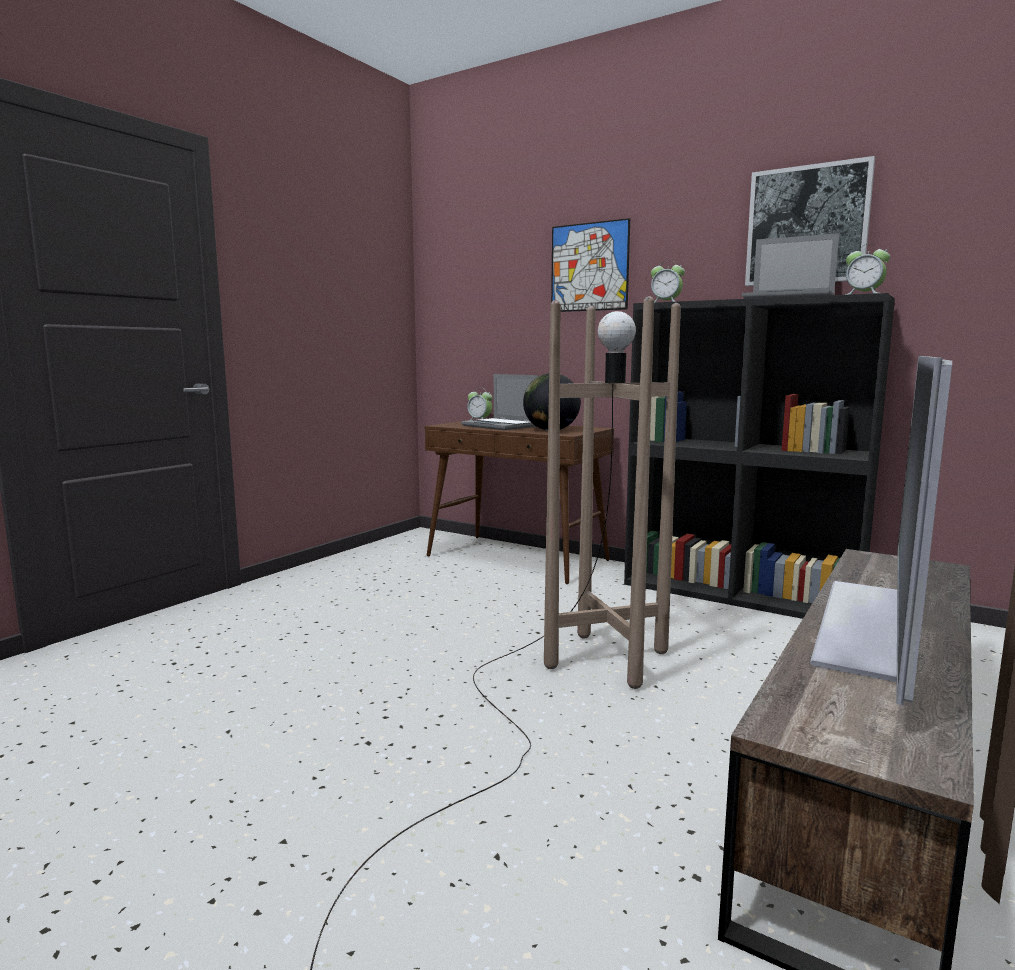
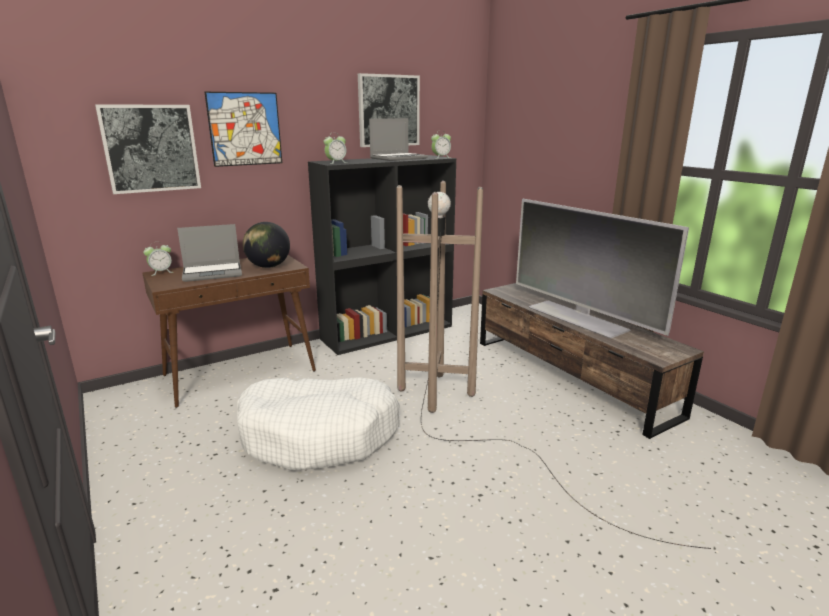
camera: 65 degrees left, 10 degrees up
(432, 619) = (319, 435): none -> white dog bed
(499, 292) = (151, 148): none -> picture

